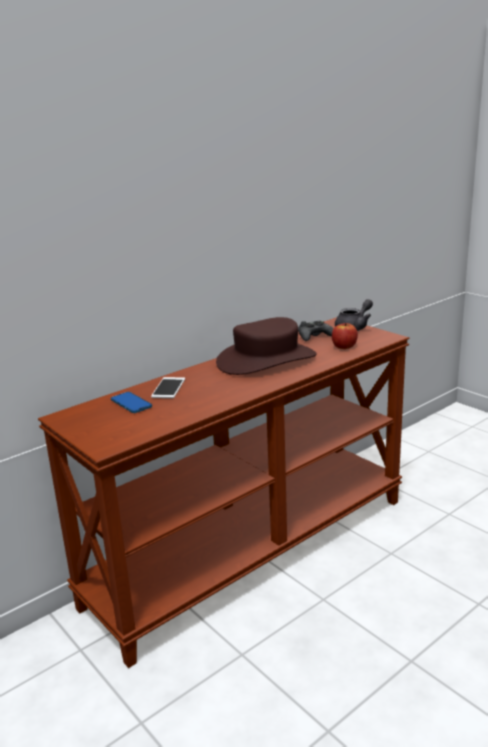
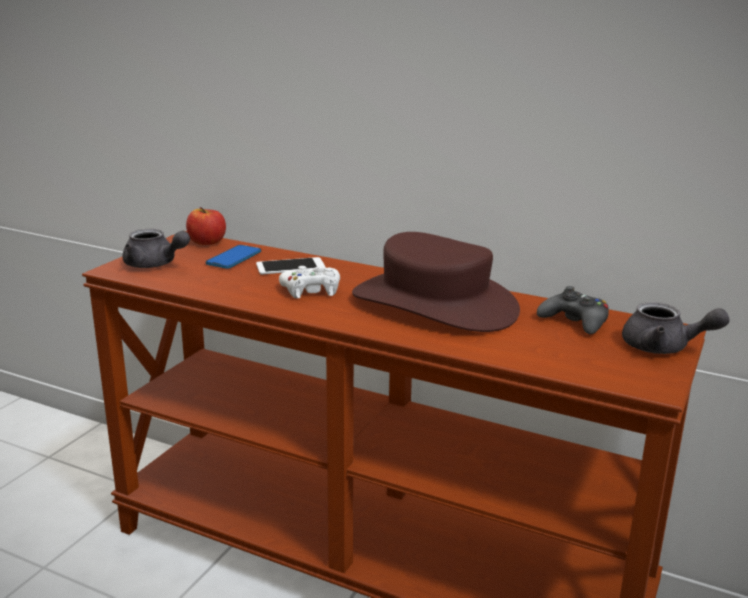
camera: 65 degrees right, 0 degrees up
(112, 431) = (155, 265): none -> grey teapot
(217, 386) = (311, 290): none -> white game controller
(344, 347) = (550, 351): apple -> apple (207, 242)

